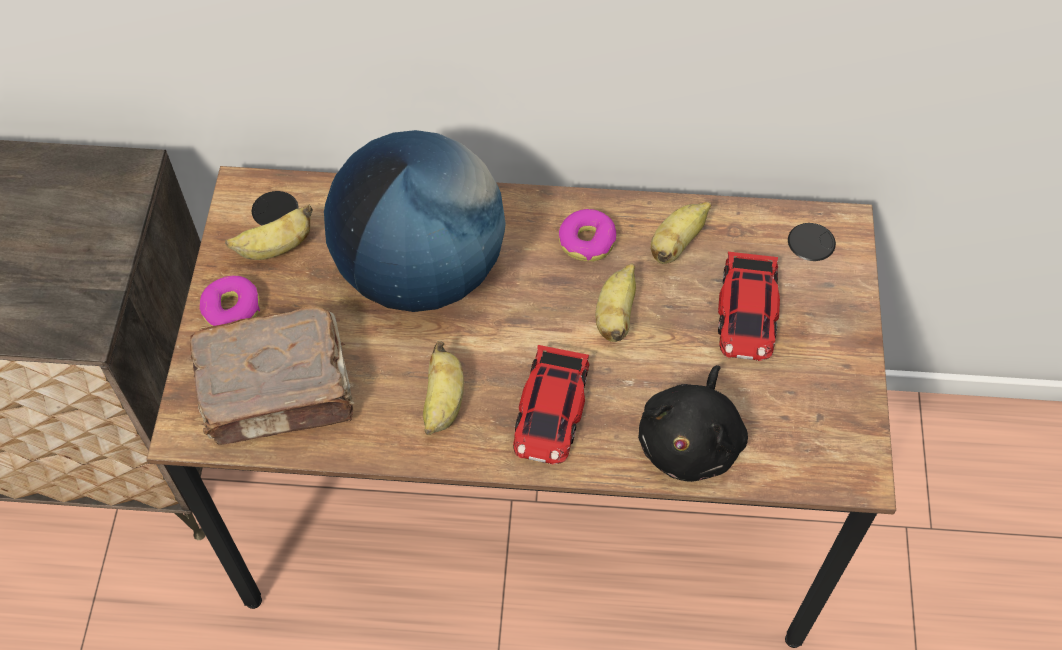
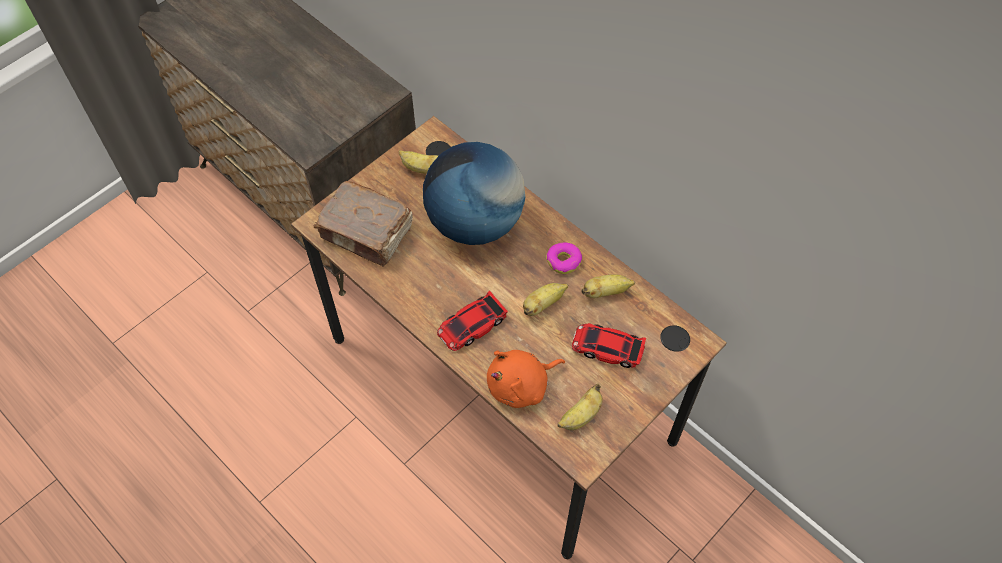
camera: 40 degrees right, 0 degrees up
(231, 309) = (380, 184): donut -> none
(443, 403) = (429, 288): banana -> banana (580, 416)
(691, 440) = (521, 385): black plush toy -> orange plush toy
(747, 312) = (607, 348): toy car -> toy car turned 60 degrees clockwise

